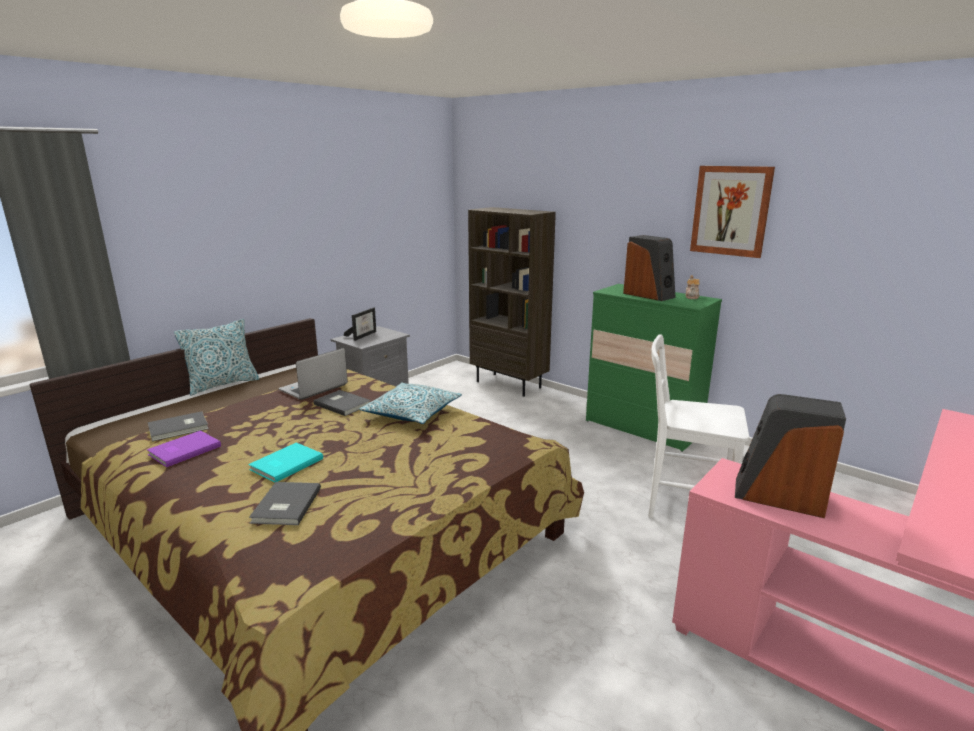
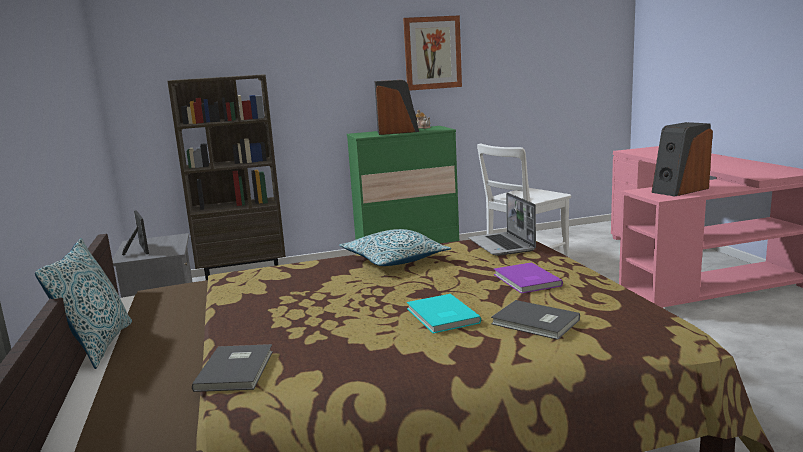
camera: 55 degrees left, 5 degrees down
(183, 450) = (320, 368): purple book -> purple book (525, 280)
(313, 388) = (249, 290): laptop -> laptop (502, 245)
(343, 404) = (323, 281): grey book -> none

